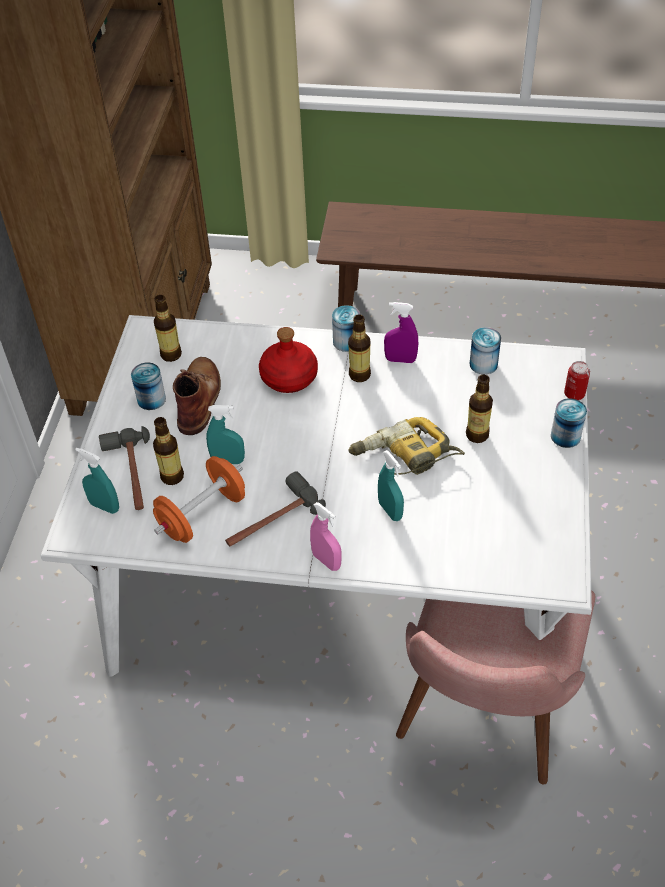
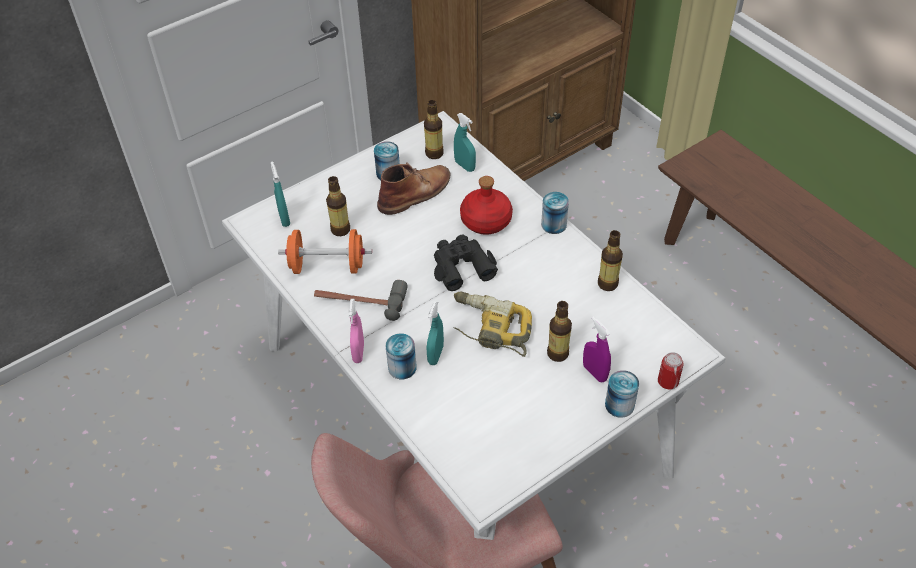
camera: 45 degrees right, 0 degrees up
(131, 475) = (320, 211): hammer -> none
(228, 461) = (382, 245): turquoise spray bottle -> turquoise spray bottle (465, 166)
(317, 427) = (461, 266): none -> black binoculars
(359, 375) = (533, 253): bottle -> bottle (607, 284)
(400, 360) = (574, 263): purple spray bottle -> purple spray bottle (594, 372)
(483, 364) = (628, 310): can -> can (402, 367)

